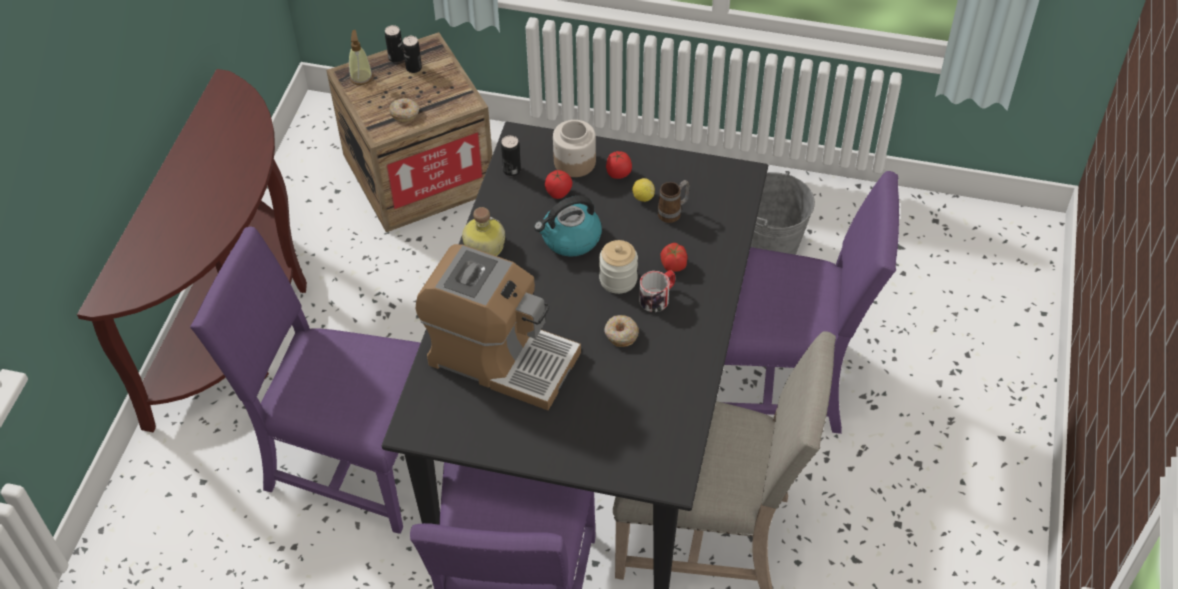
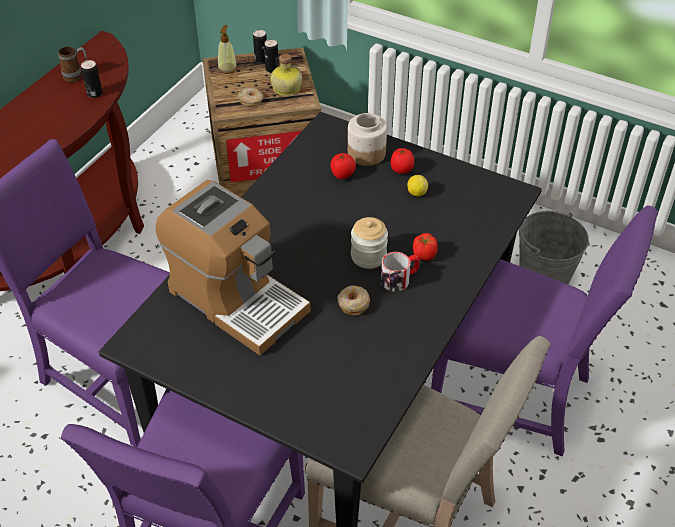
camera: 15 degrees right, 5 degrees down
(483, 247) = (259, 205): bottle -> bottle (285, 88)
(512, 170) = (309, 149): can -> can (94, 94)
(570, 239) = (338, 214): kettle -> none
(673, 213) = (439, 211): mug -> mug (77, 76)

